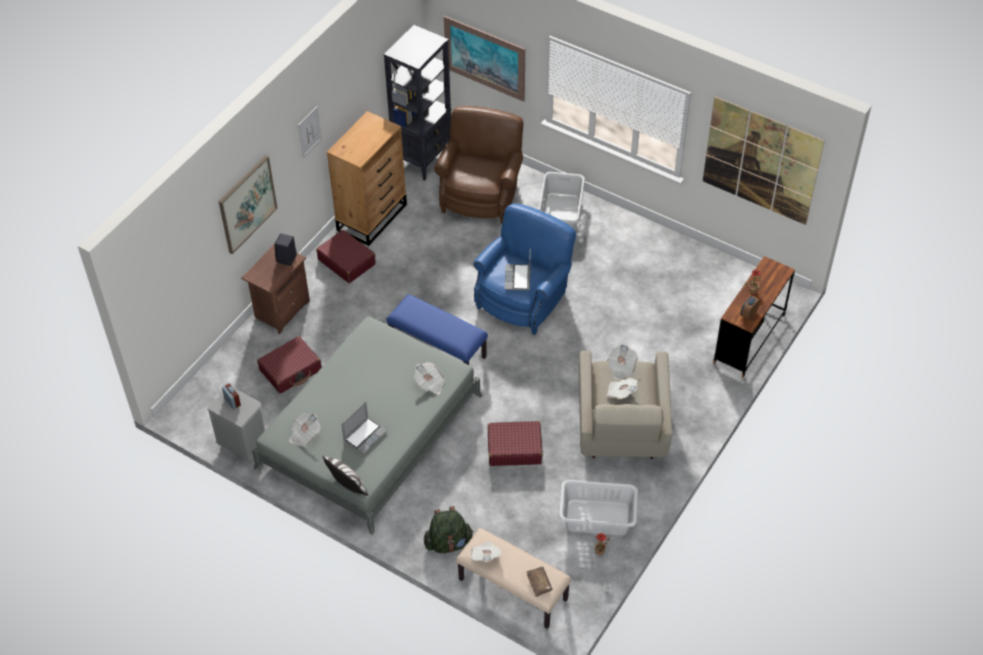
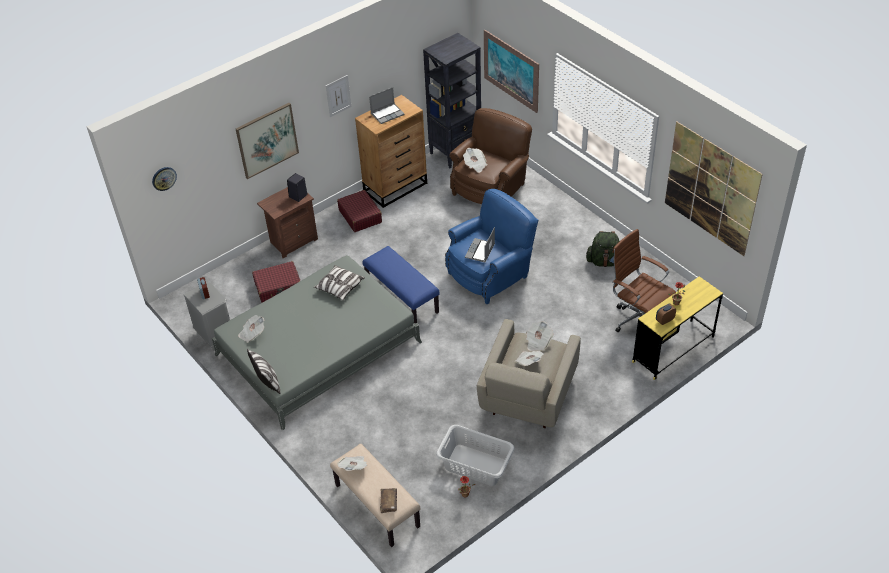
camera: 20 degrees right, 5 degrees down
(155, 280) = (164, 178): none -> wall clock
(365, 435) = (300, 345): laptop -> laptop (387, 114)
(378, 357) = (339, 287): none -> pillow
(430, 383) = (371, 318): newspaper -> newspaper (475, 165)
(448, 543) = (341, 453): green backpack -> green backpack (604, 261)
(514, 448) = (429, 391): red suitcase -> none
(561, 213) = (551, 214): grey laundry basket -> none
(700, 314) = (637, 319): none -> brown office chair
(749, 339) = (673, 349): brown desk -> yellow desk

